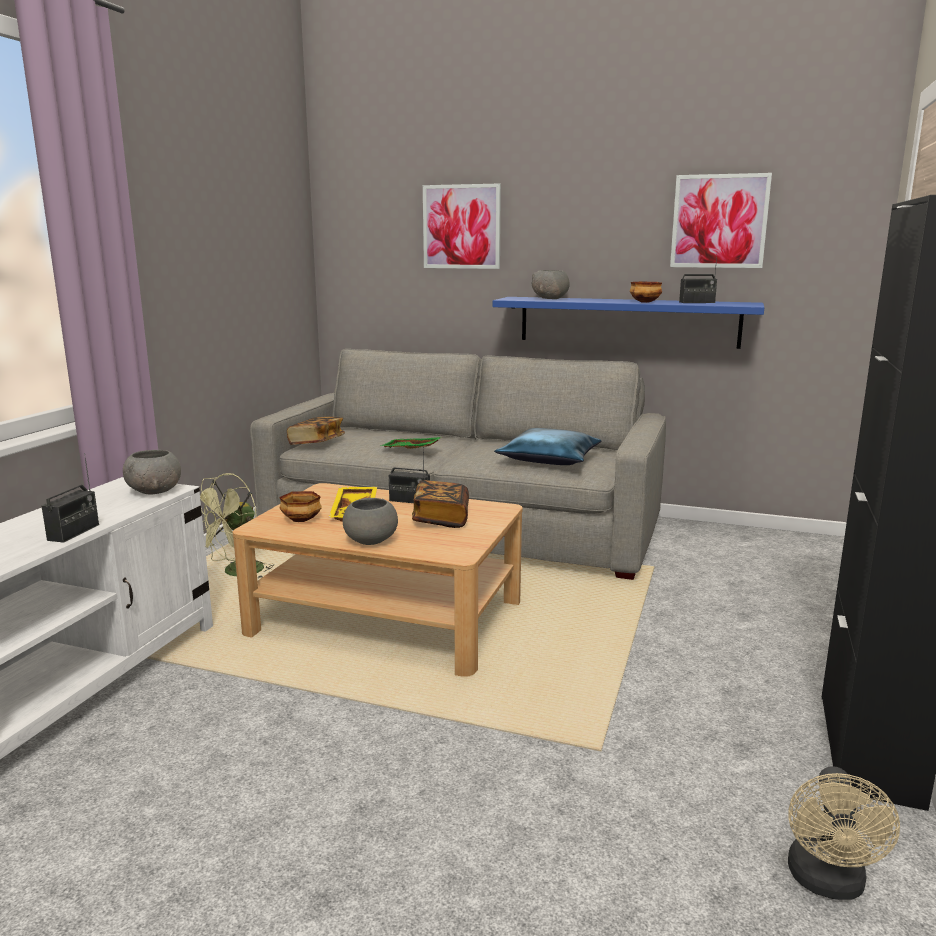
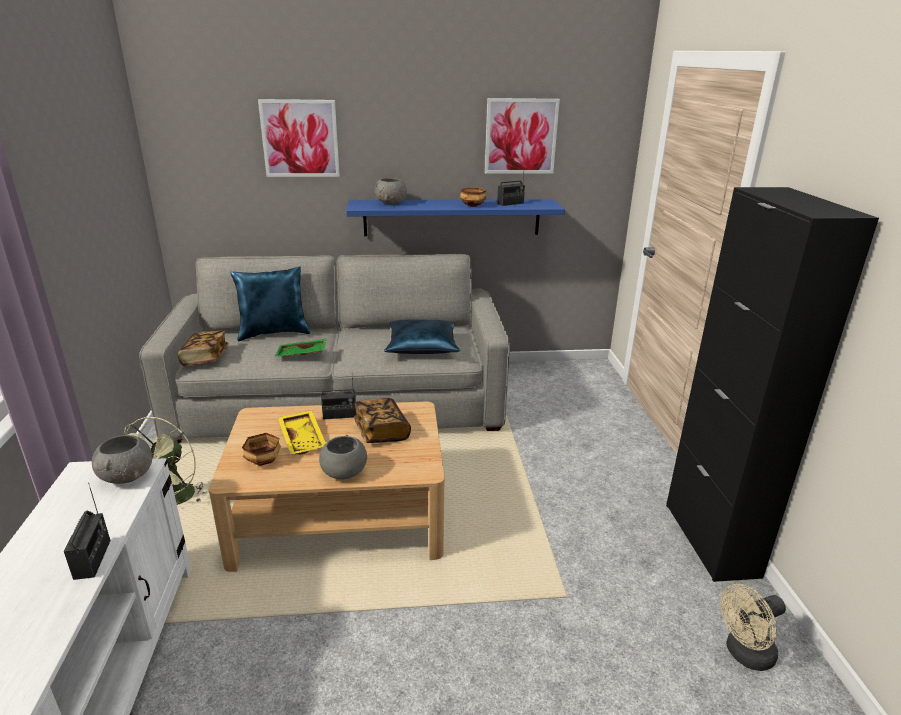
camera: 25 degrees left, 10 degrees up
(400, 433) = (274, 333): none -> blue pillow
(827, 883) = (744, 654): beige fan -> beige fan turned 75 degrees clockwise

